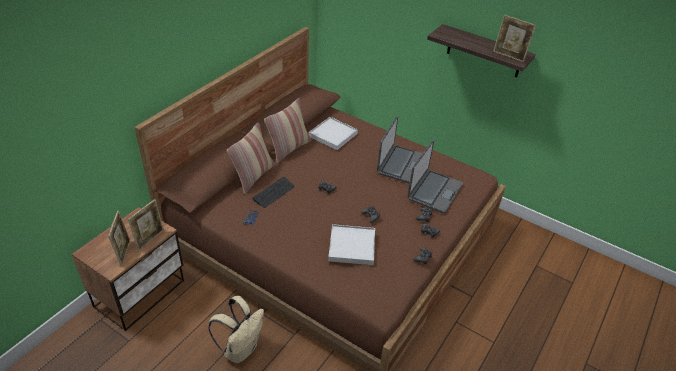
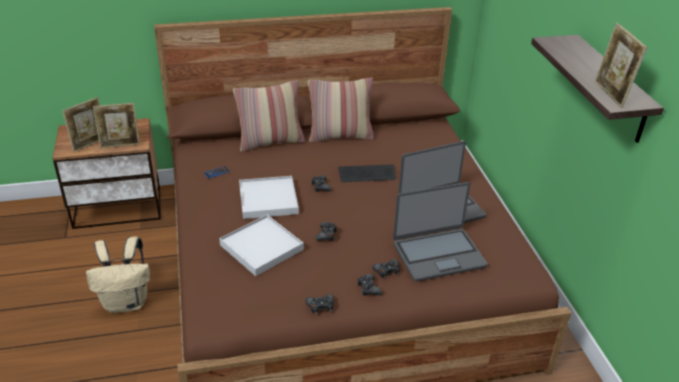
camera: 45 degrees right, 5 degrees down
(274, 193) = (267, 164): keyboard -> keyboard (366, 174)
(333, 135) = (405, 145): white tray -> white tray (268, 200)

